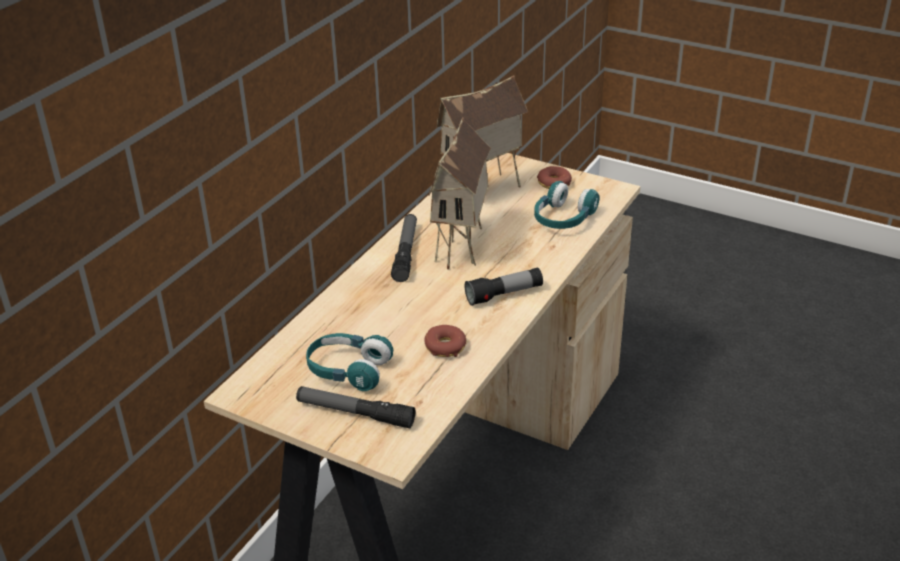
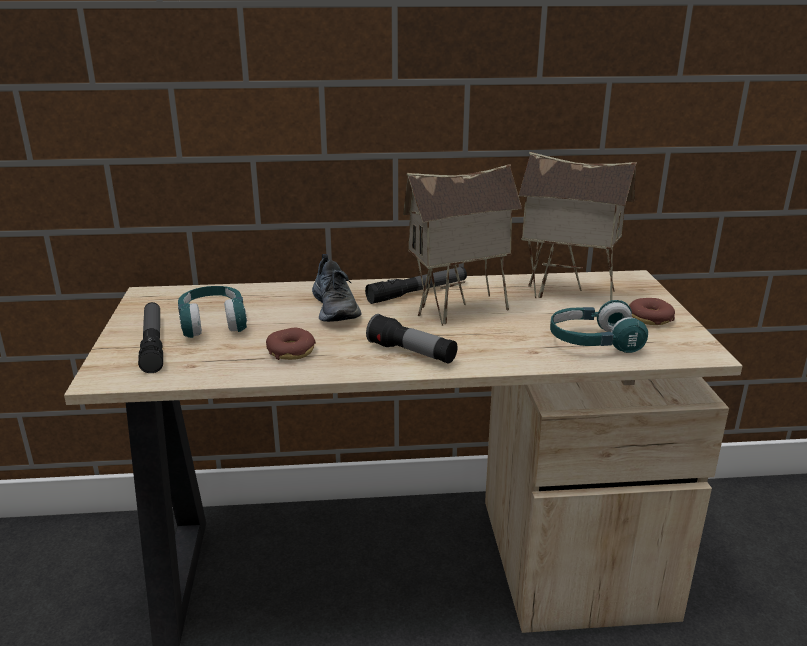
camera: 55 degrees right, 10 degrees down
(391, 300) = (336, 308): none -> shoe

